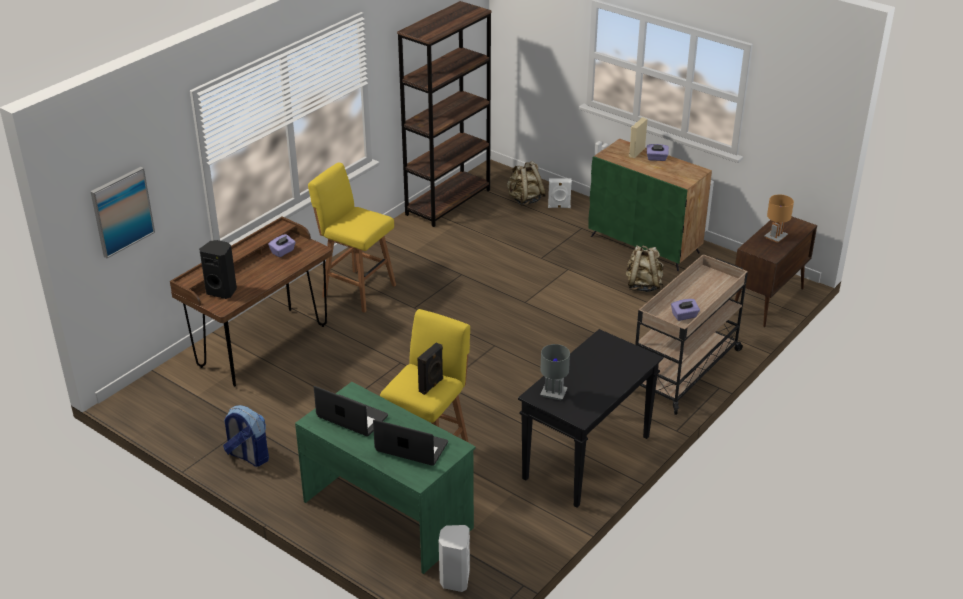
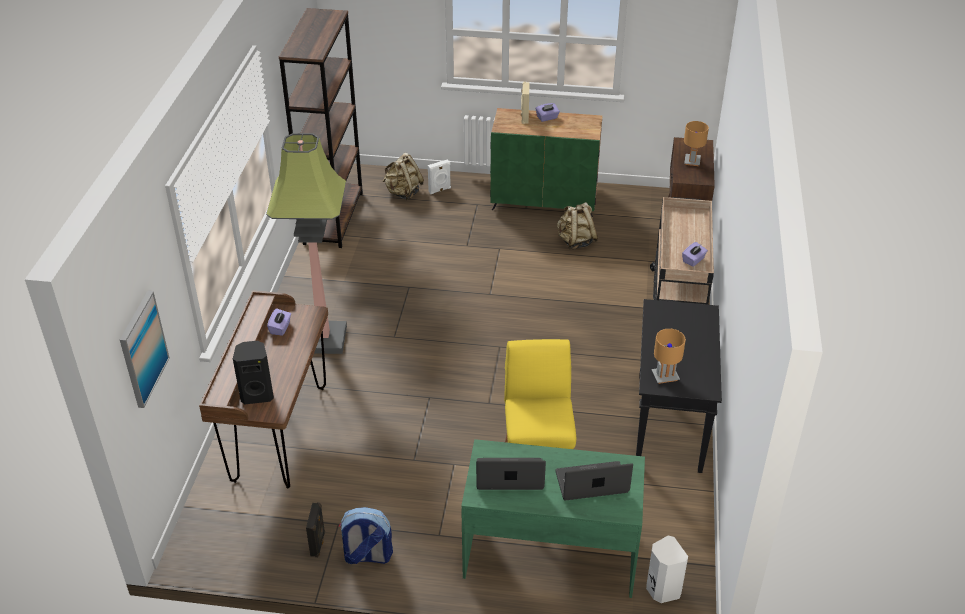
camera: 30 degrees left, 5 degrees up
(357, 290) = (323, 339): yellow stool -> floor lamp
(431, 385) = (552, 412): black speaker -> black speaker (318, 544)
(553, 393) = (665, 376): grey table lamp -> brown table lamp

